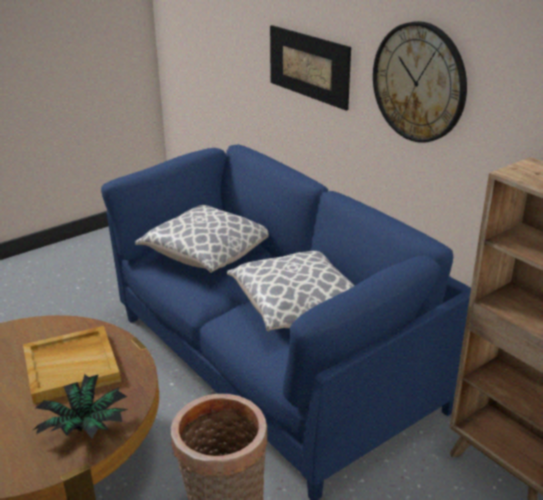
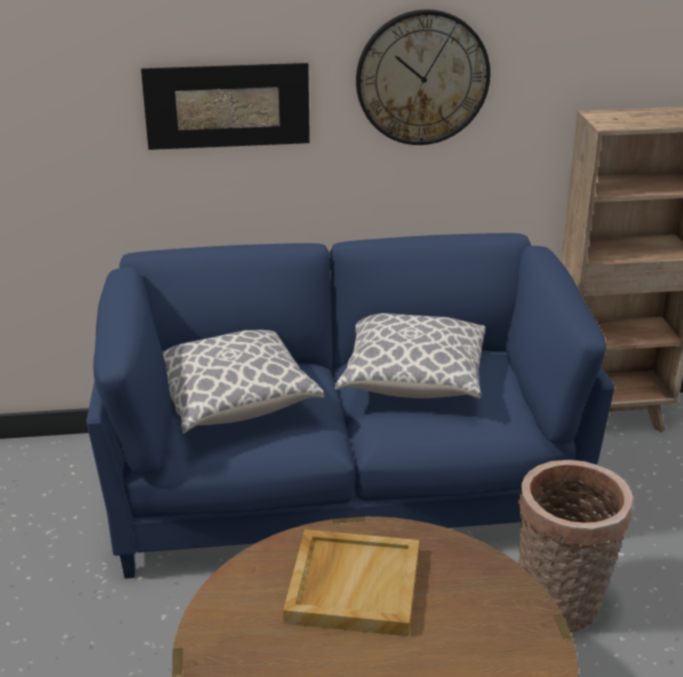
camera: 60 degrees left, 0 degrees up
(85, 428) = (490, 602): potted plant -> none

